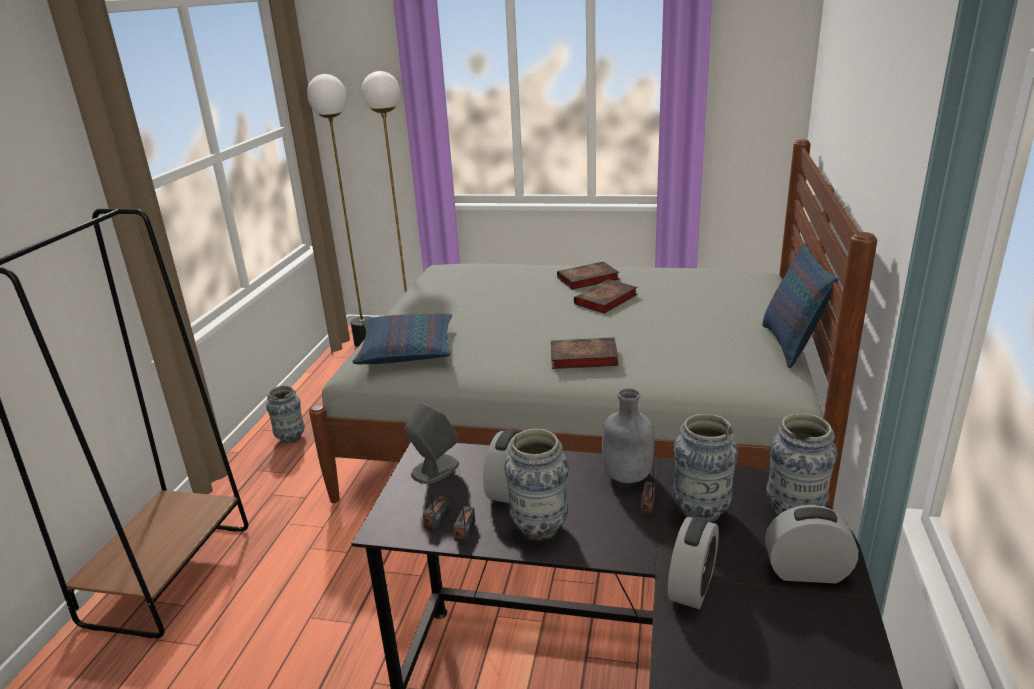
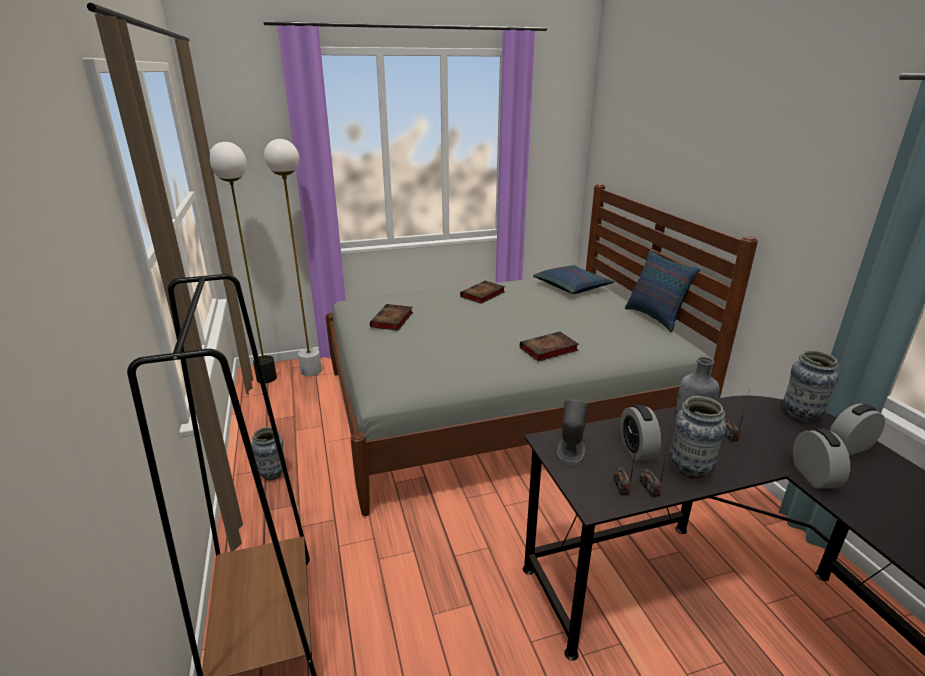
camera: 30 degrees left, 0 degrees up
(406, 351) = (412, 371): blue pillow -> blue pillow (572, 287)
(605, 300) = (513, 308): book -> book (392, 320)
(701, 511) = (758, 429): vase -> none

